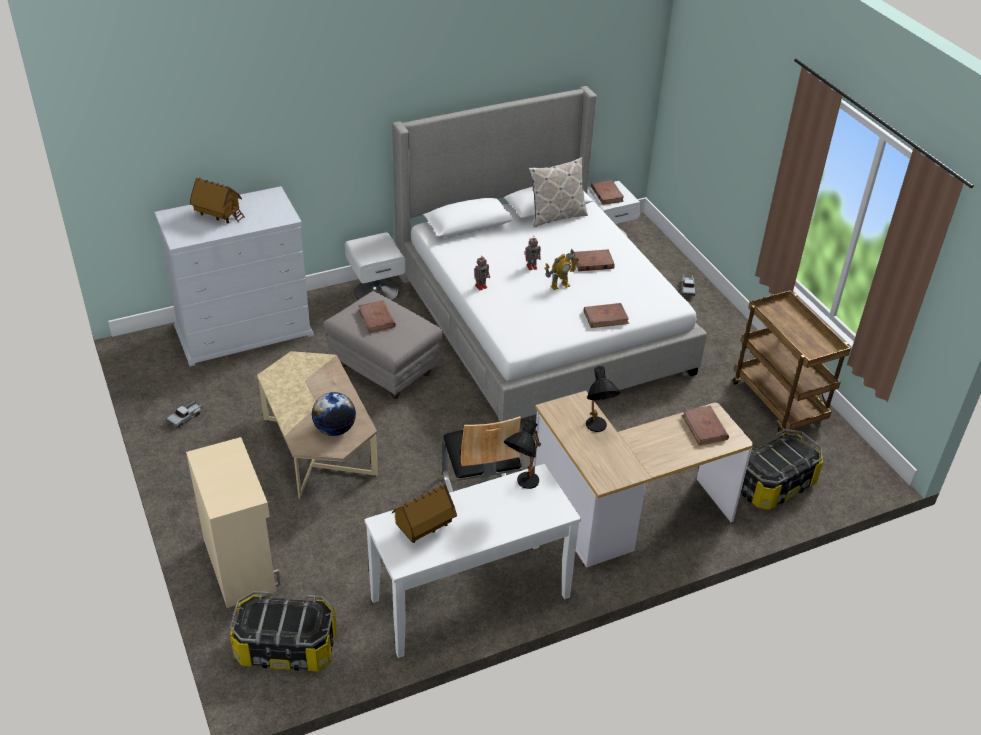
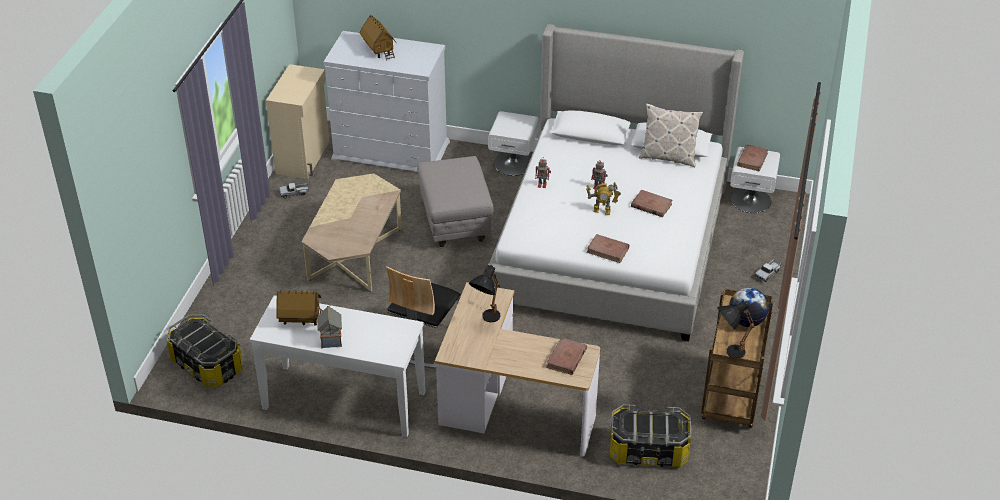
camera: 40 degrees right, 0 degrees up
(241, 564) = (232, 302): beige cabinet -> beige cabinet (304, 157)
(335, 429) = (344, 238): globe -> globe (746, 321)
(376, 319) = (452, 176): brown book -> none
(481, 532) = (331, 341): none -> toy house
(522, 485) = (392, 327): black table lamp -> black table lamp (729, 353)

